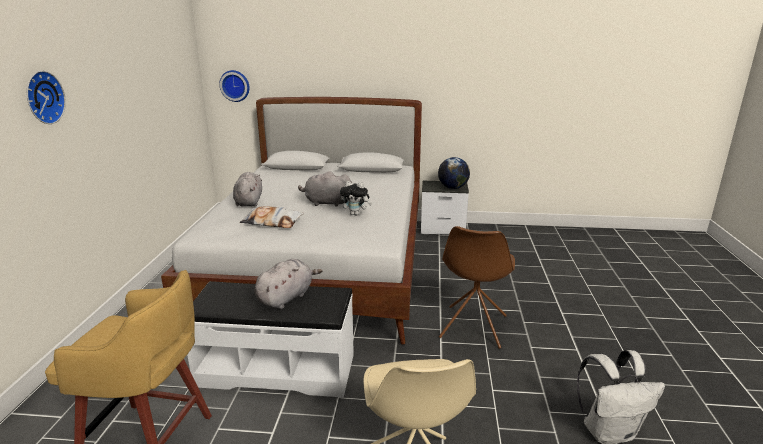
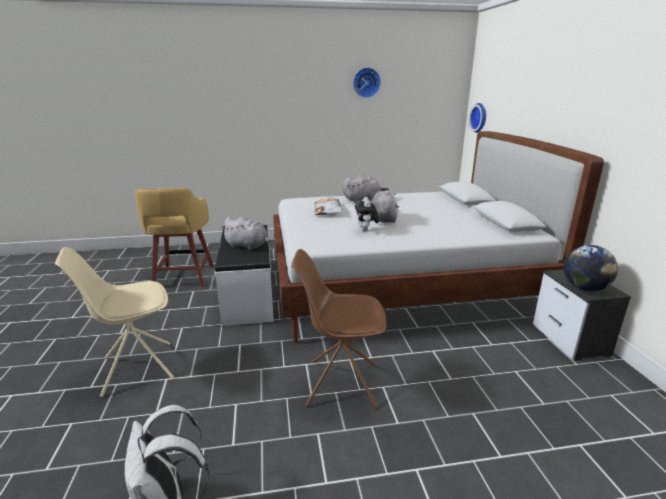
camera: 75 degrees right, 0 degrees up
(42, 97) = (271, 96): wall clock -> wall clock (366, 82)

